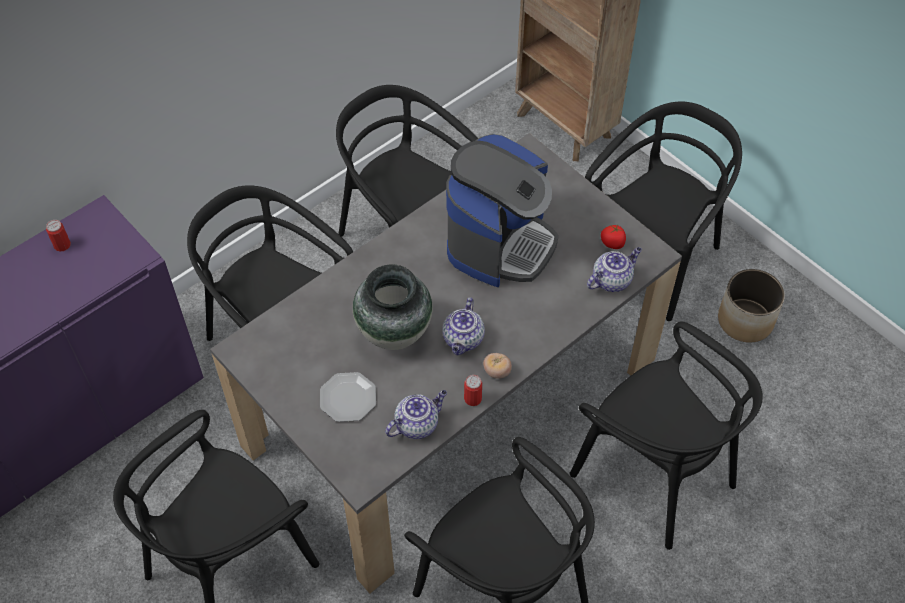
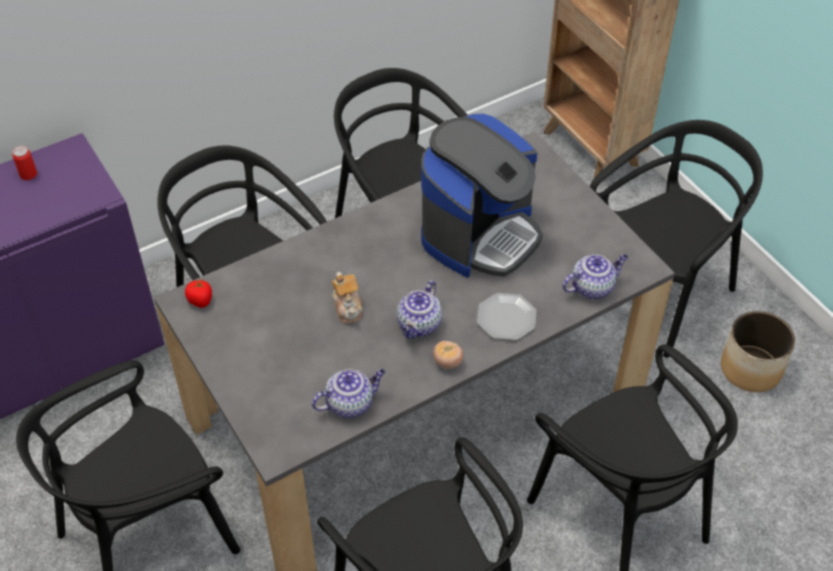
camera: 10 degrees right, 5 degrees down
(347, 398) = (283, 366): plate -> plate (506, 318)
(394, 331) = (348, 307): vase -> teapot
(472, 398) = (415, 386): can -> none
(613, 243) = (601, 250): tomato -> tomato (200, 301)

